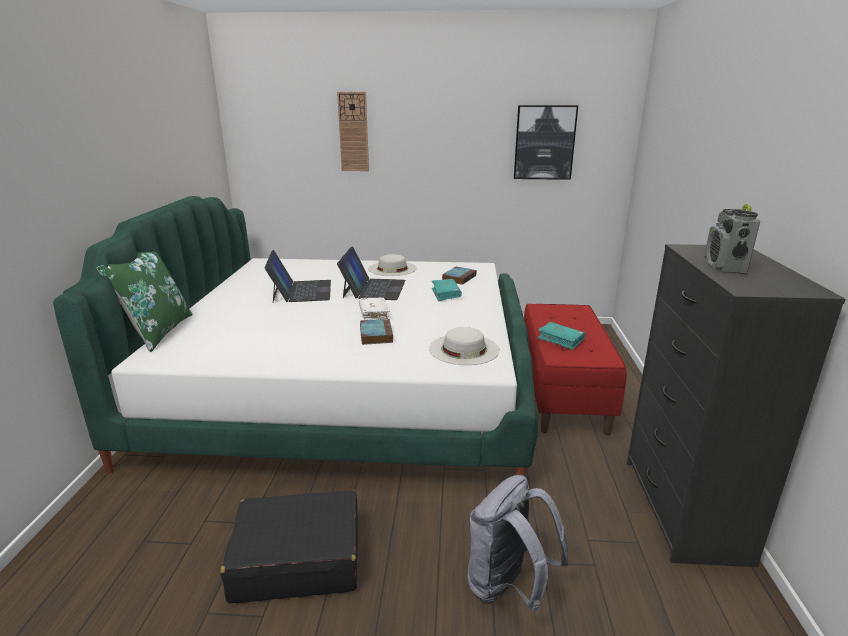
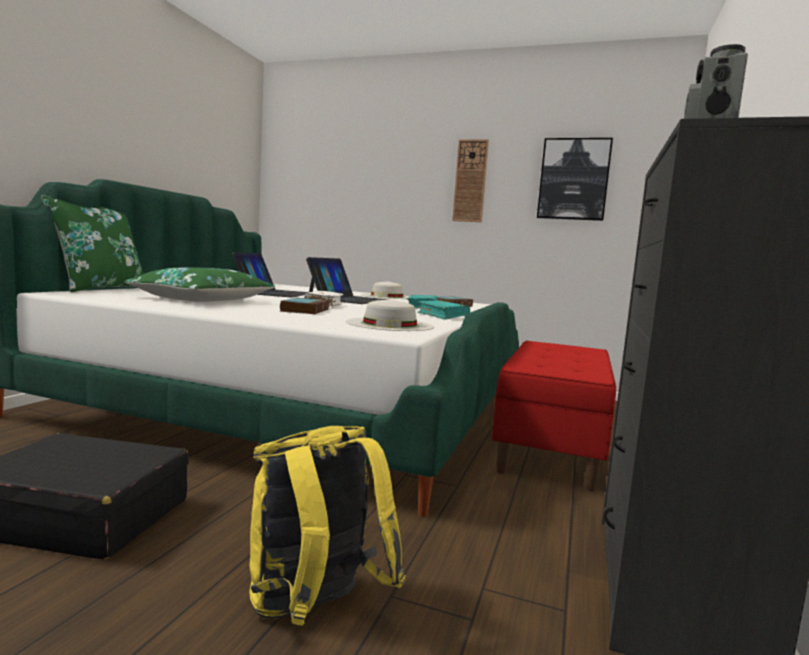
camera: 15 degrees right, 15 degrees down
(275, 335) = (202, 300): none -> green pillow
(353, 132) = (376, 167): wall clock -> wall clock (470, 181)
(508, 587) = (314, 611): grey backpack -> yellow backpack
(560, 340) = (541, 360): turquoise book -> turquoise book (442, 316)

